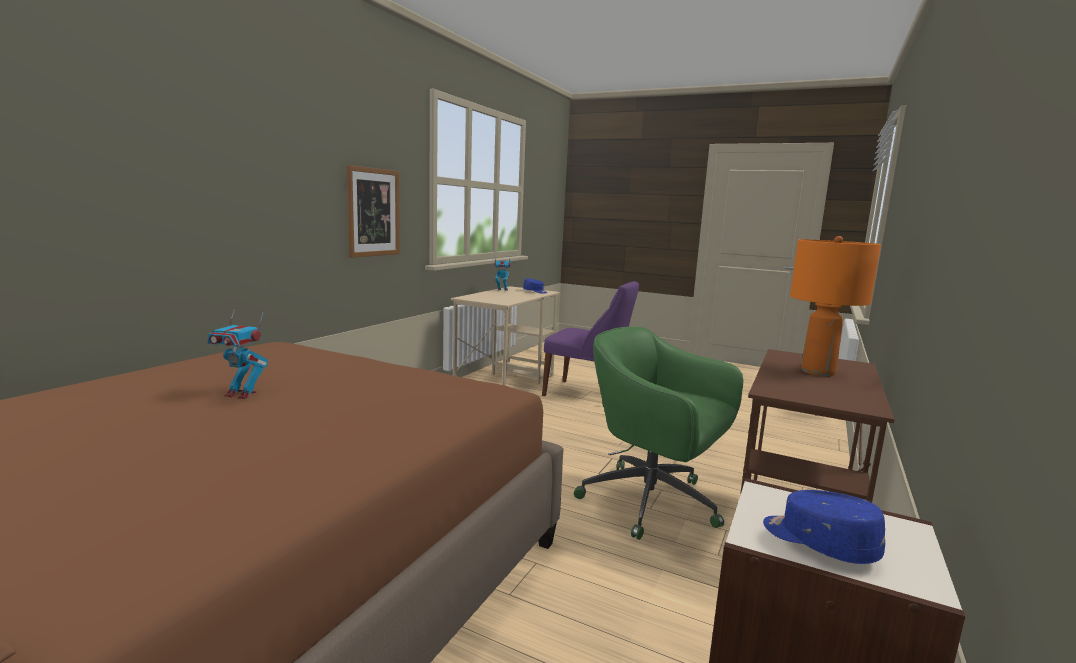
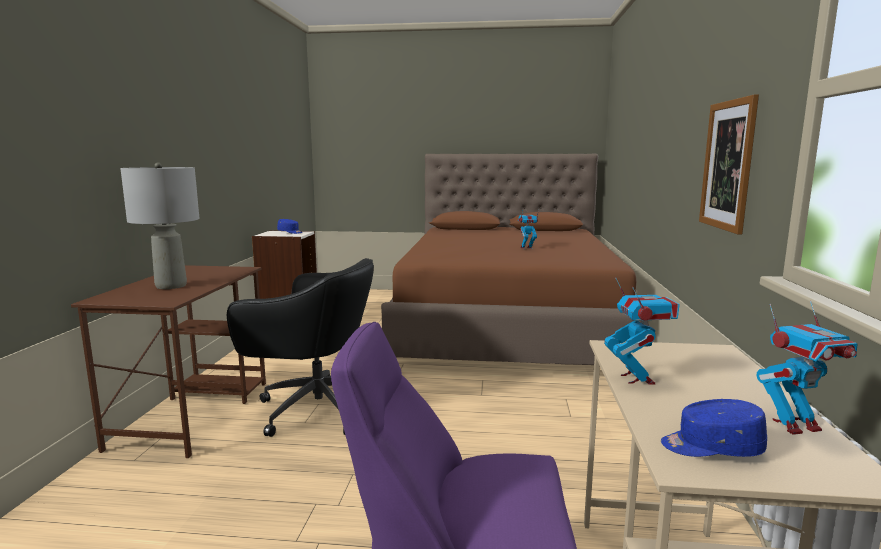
camera: 160 degrees right, 0 degrees up
(521, 298) = (637, 379): none -> toy robot
(653, 503) = (314, 408): green office chair -> black office chair
(817, 371) = (171, 286): orange table lamp -> grey table lamp

